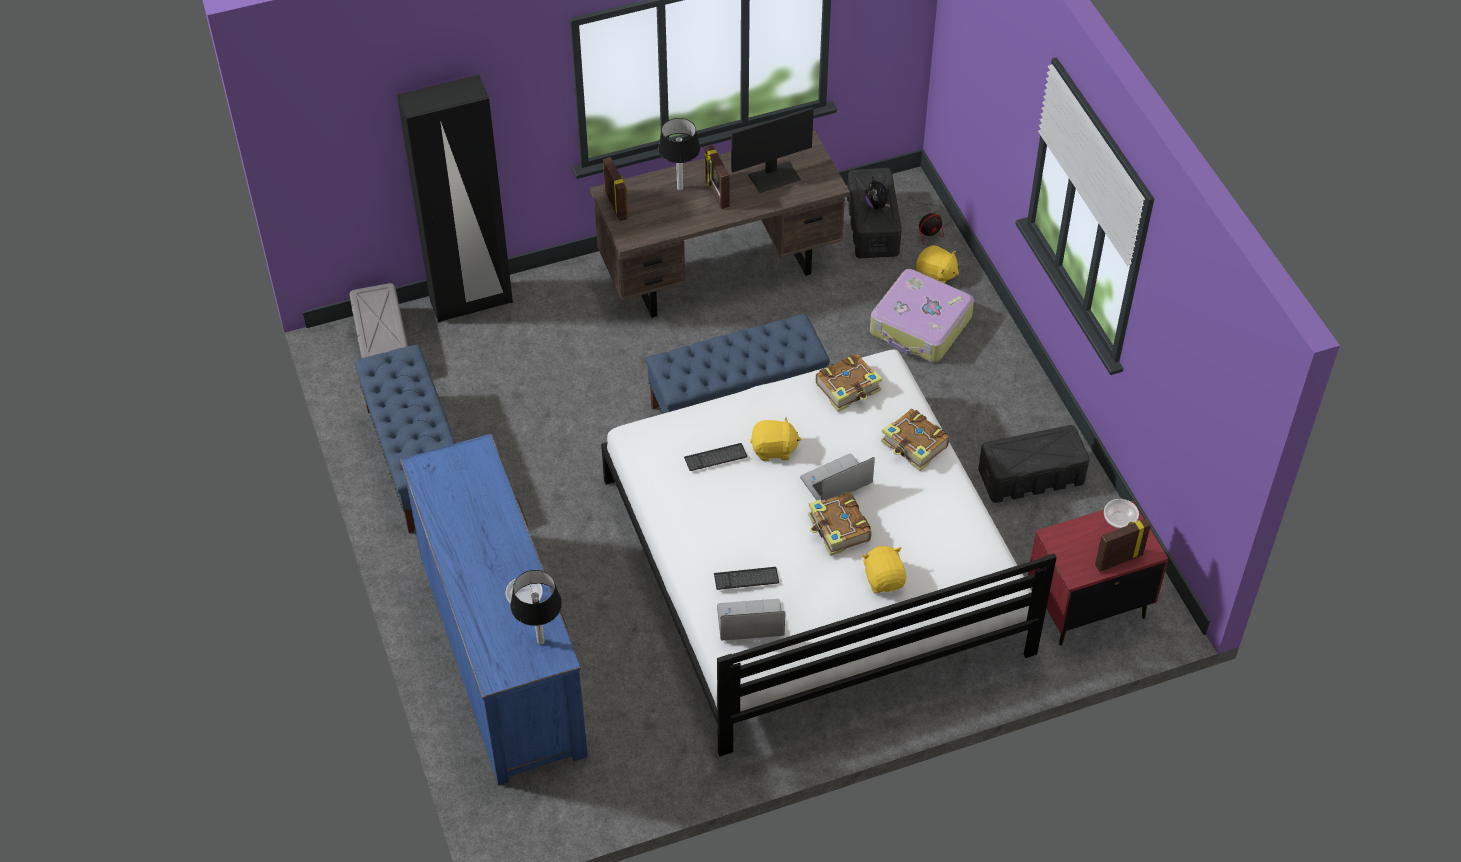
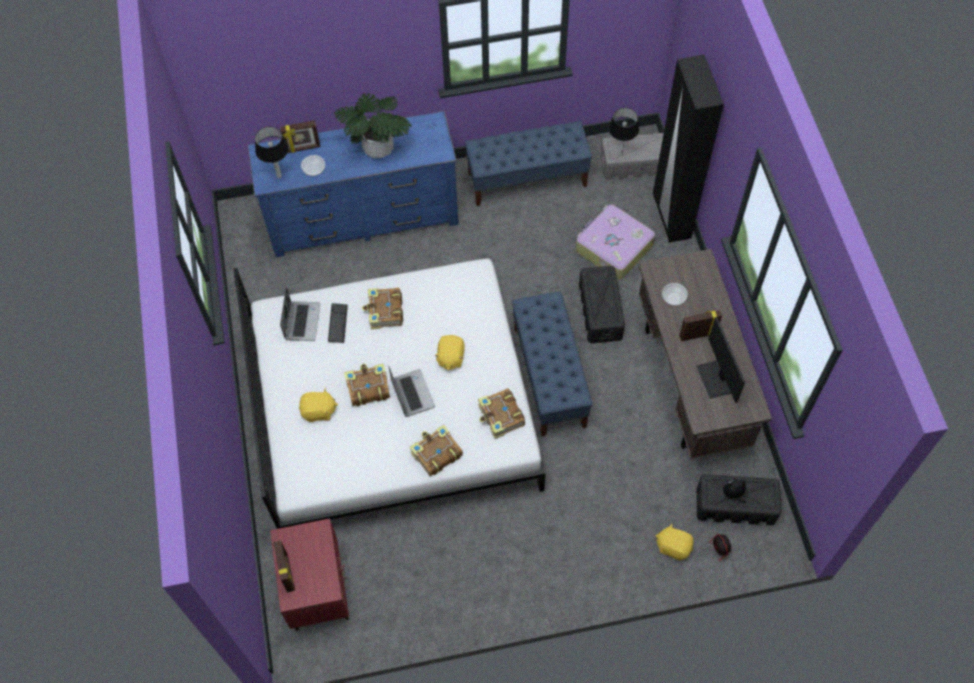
camera: 100 degrees right, 10 degrees up
(475, 526) = (378, 147): none -> potted plant
(617, 205) = (689, 264): picture frame -> picture frame (303, 148)
(679, 187) = (706, 309): table lamp -> table lamp (620, 153)
(715, 458) = (449, 319): keyboard -> none
(717, 530) = (385, 312): none -> book
(920, 326) = (616, 523): suitcase -> suitcase (613, 247)
(936, 275) = (673, 546): yellow plush toy -> yellow plush toy turned 75 degrees clockwise
(1031, 476) = (447, 576): black storage box -> black storage box (600, 312)
(1120, 519) = (325, 584): bowl -> bowl (674, 298)

